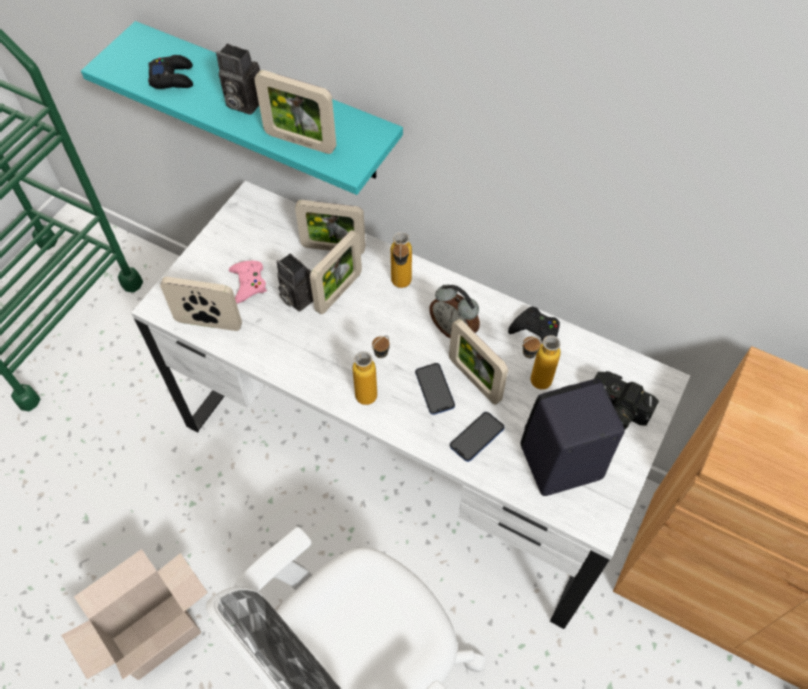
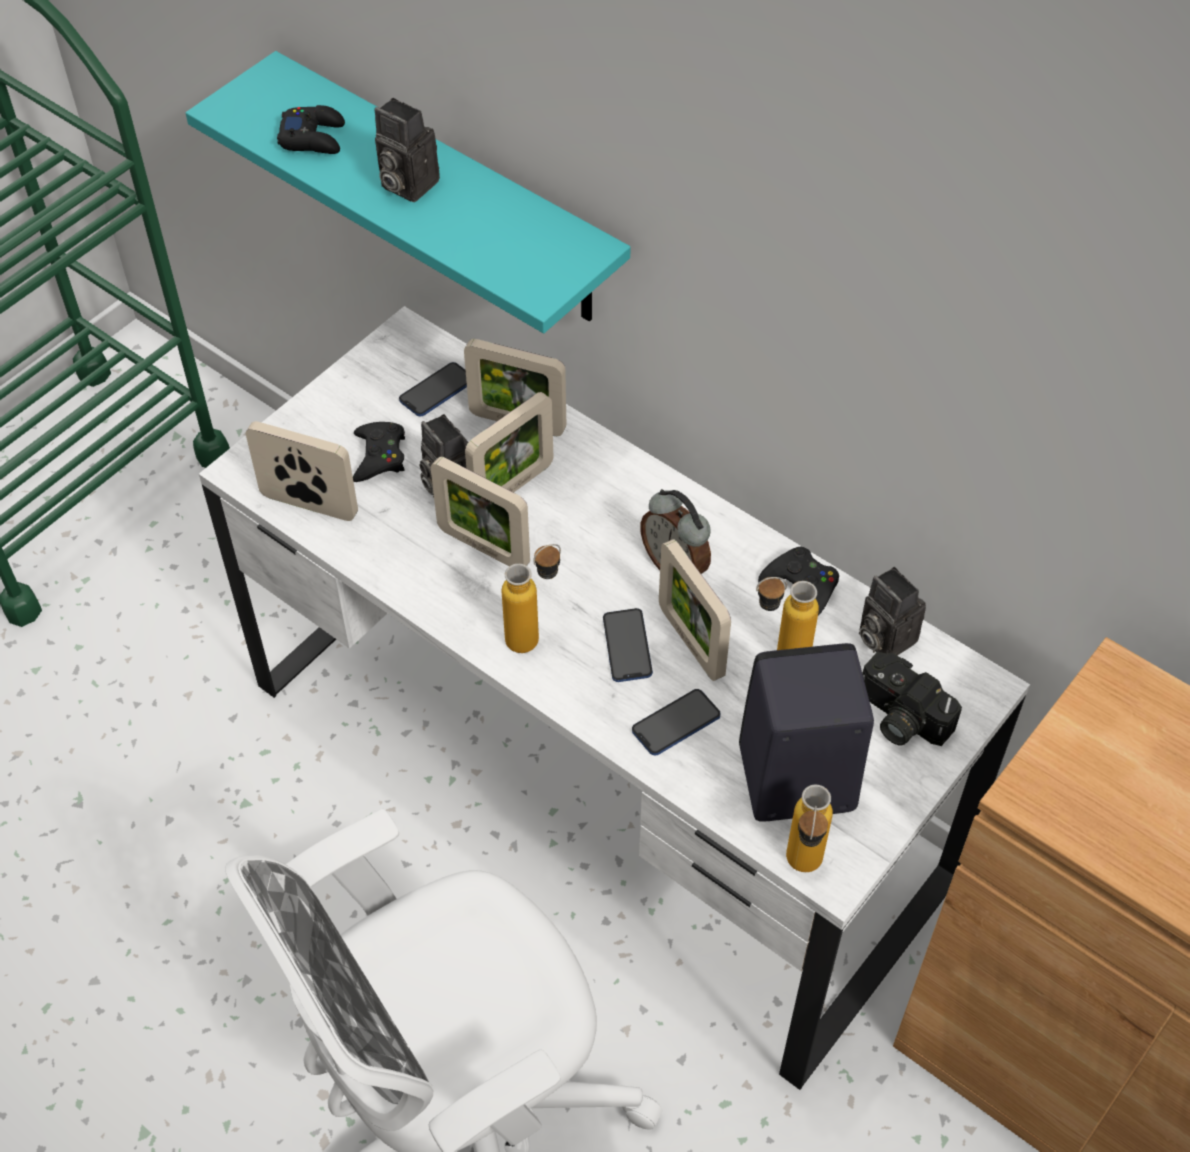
camera: 10 degrees right, 5 degrees down
(158, 632) = (158, 985): cardboard box -> none
(248, 283) = (379, 456): pink game controller -> black game controller
(277, 234) = (437, 391): none -> phone
(300, 142) = (476, 249): picture frame -> picture frame (483, 547)
(401, 287) = (608, 493): bottle -> bottle (802, 871)
(593, 358) = (882, 637): none -> camera

